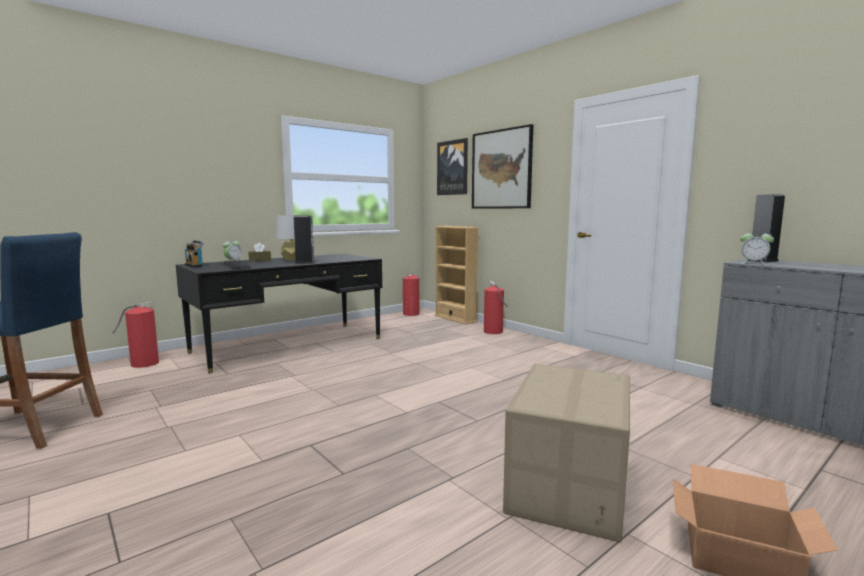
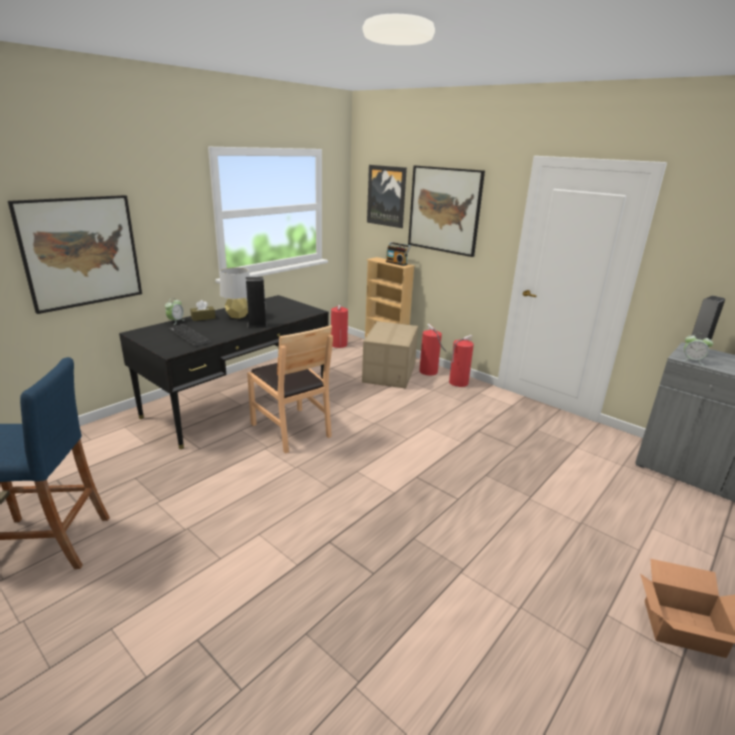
camera: 10 degrees left, 15 degrees up
(143, 363) = (101, 438): fire extinguisher -> fire extinguisher (457, 382)
(151, 190) = (81, 252): none -> picture
(195, 265) = (144, 336): radio -> radio (397, 263)
(326, 364) = (291, 429): none -> brown chair
(569, 487) = (554, 571): cardboard box -> cardboard box (390, 373)

